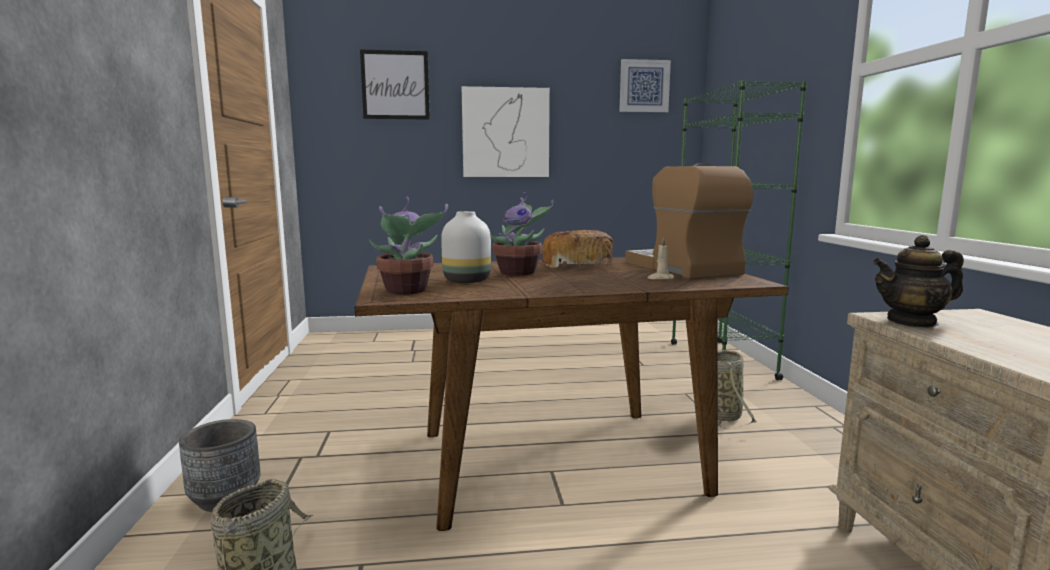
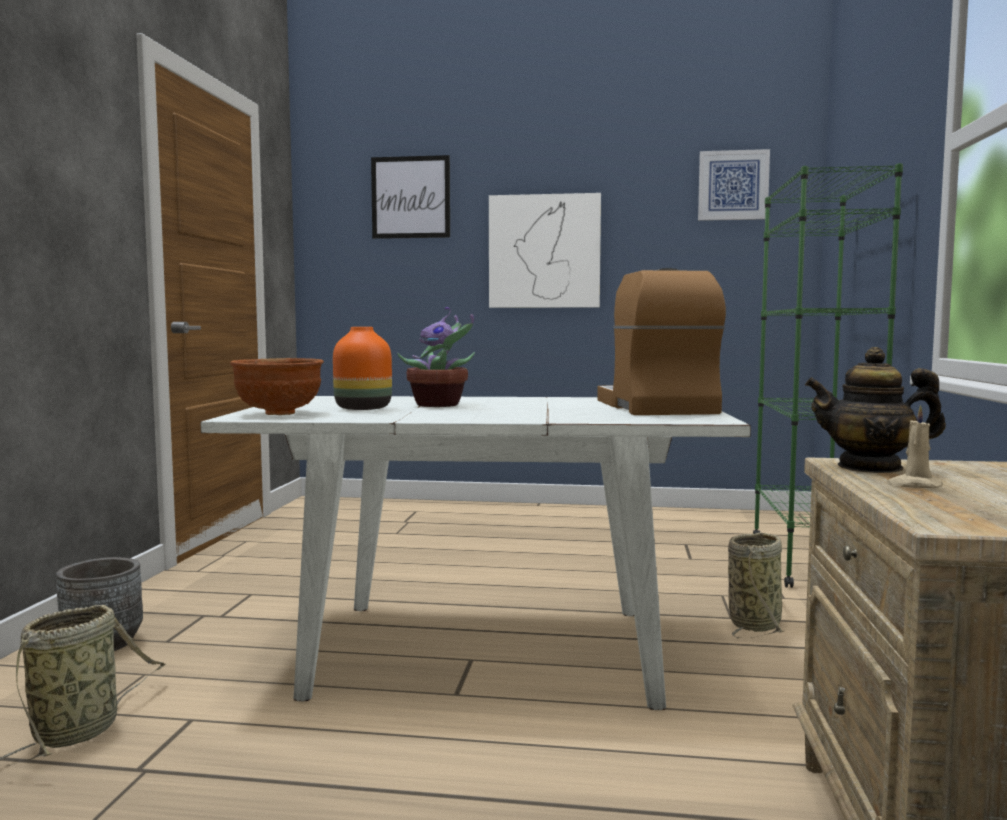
camera: 15 degrees right, 5 degrees down
(407, 291) = (278, 413): potted plant -> brown bowl
(467, 281) = (364, 408): white vase -> orange vase
(555, 462) = (483, 651): brown dining table -> white dining table
(575, 264) = (527, 401): bread -> none
(660, 278) = (598, 413): beige candle -> beige candle (913, 486)

